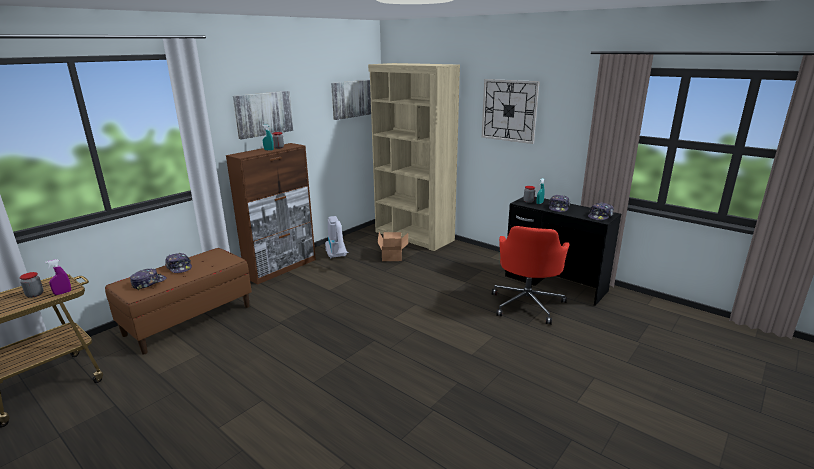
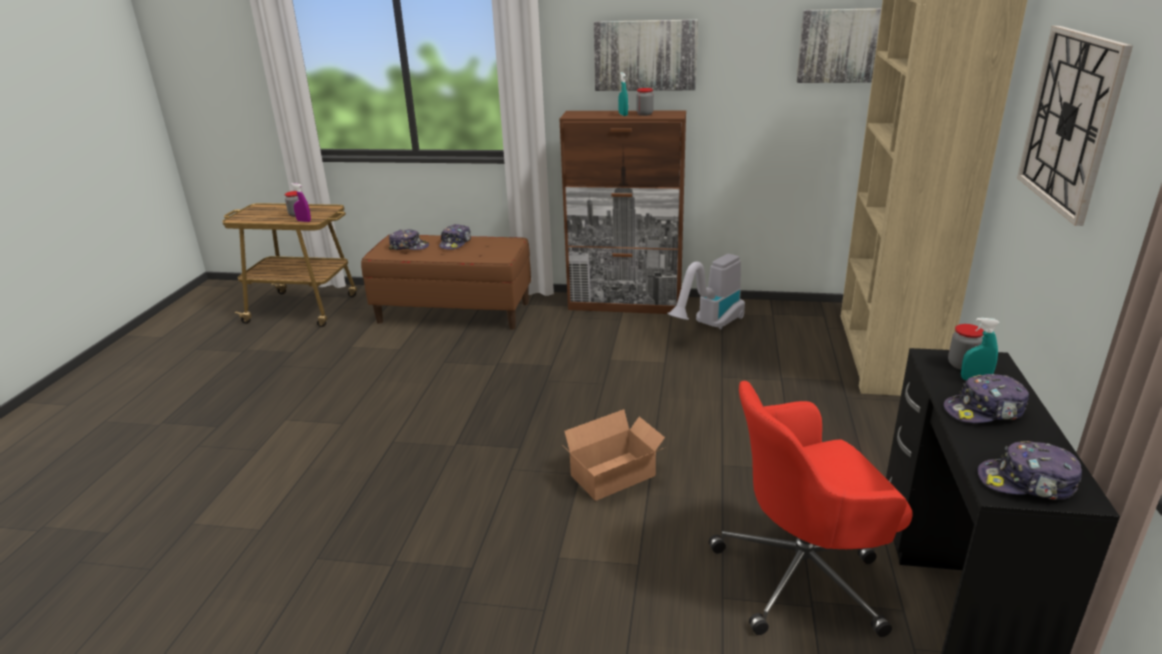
camera: 60 degrees right, 5 degrees up
(393, 254) = (786, 362): cardboard box -> cardboard box (616, 476)

